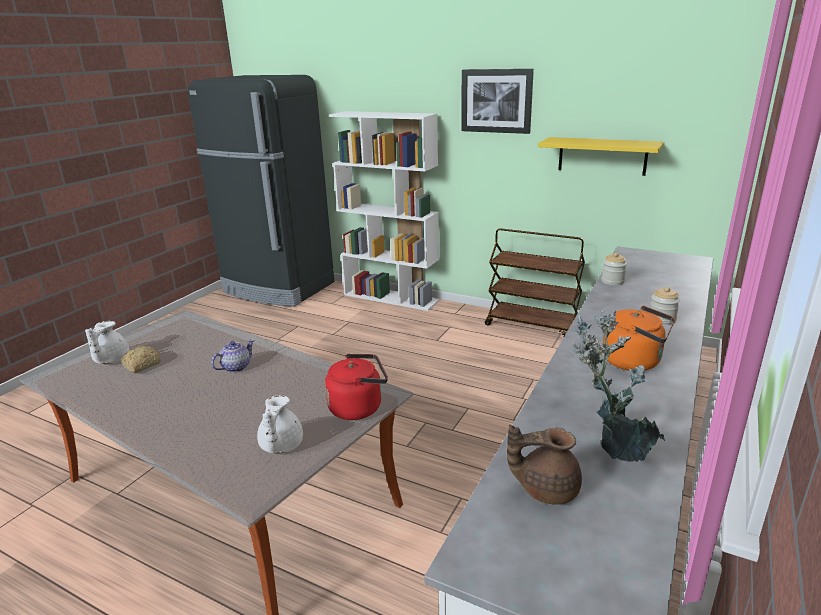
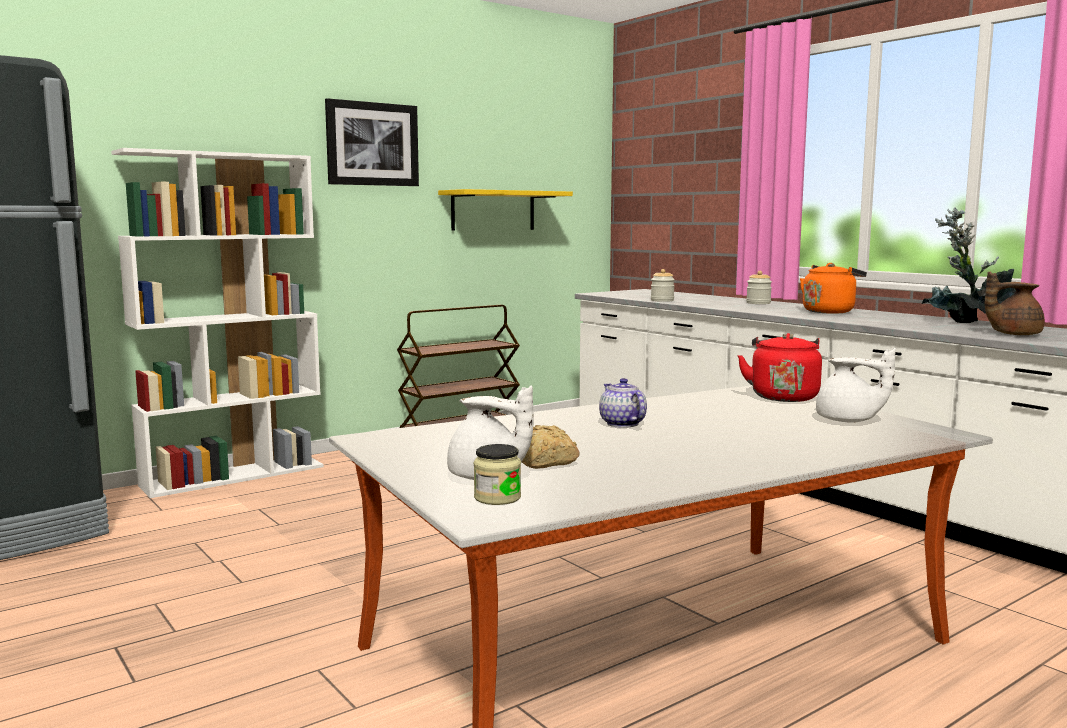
camera: 65 degrees left, 15 degrees down
(76, 370) = (497, 498): none -> jar
(545, 488) = (1013, 334): brown teapot -> brown teapot turned 60 degrees clockwise

